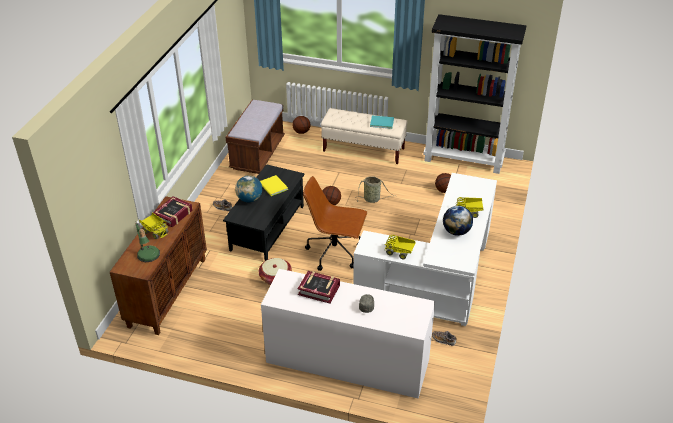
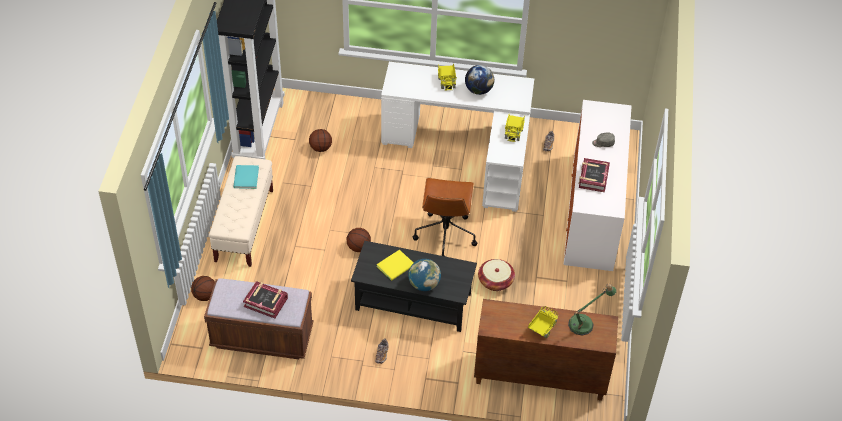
camera: 100 degrees left, 10 degrees up
(173, 215) = (510, 318): book -> book (266, 302)
(373, 199) = (345, 209): basket -> none

